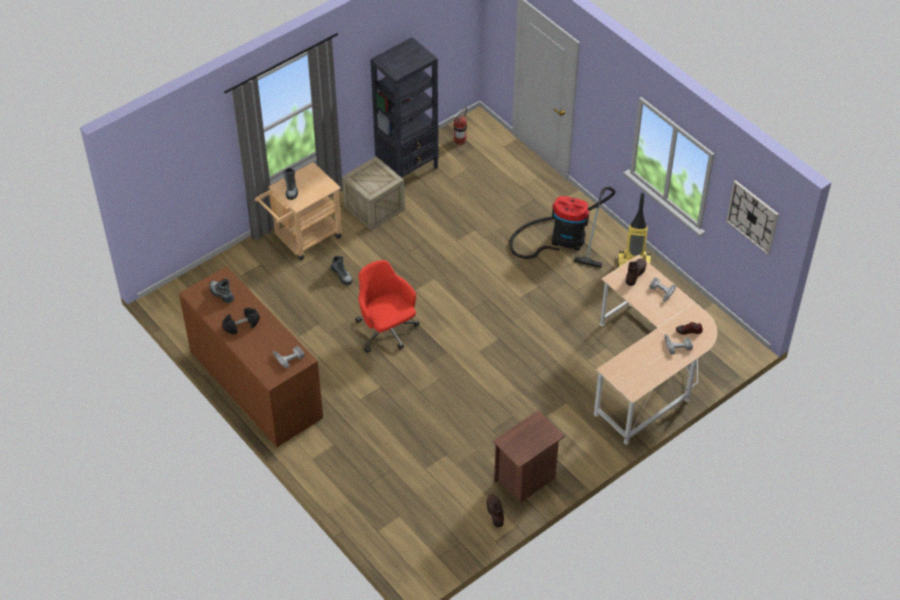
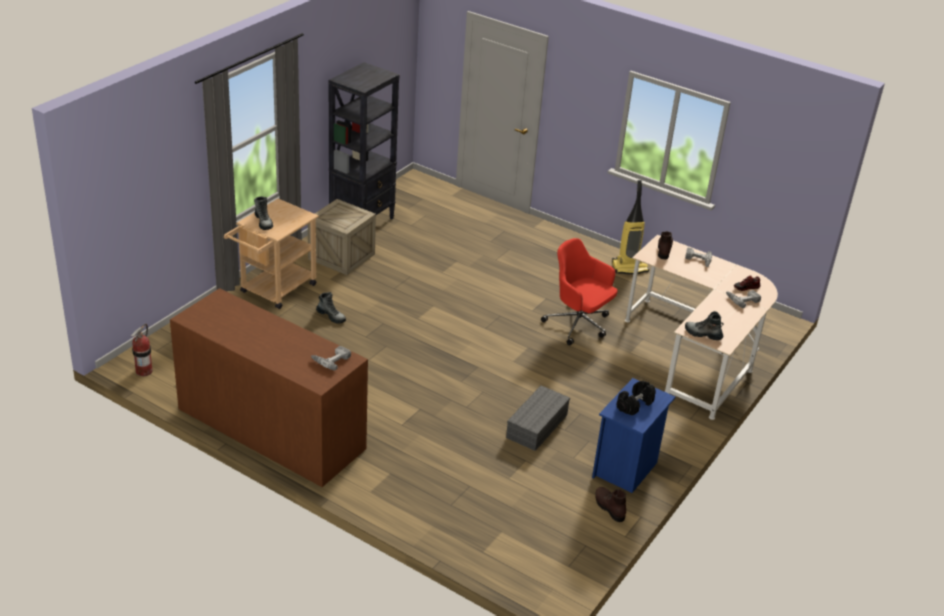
camera: 20 degrees left, 15 degrees down
(221, 294) = (223, 313): boot -> boot (703, 334)
(241, 325) = (260, 338): black dumbbell -> black dumbbell (634, 404)
(387, 331) = (403, 358): red office chair -> red office chair (578, 325)
(460, 140) = (406, 195): fire extinguisher -> fire extinguisher (144, 371)
(471, 421) = (536, 425): none -> grey storage box
(526, 479) = (626, 469): brown nightstand -> blue nightstand
(564, 239) = (550, 258): vacuum cleaner -> none
(752, 217) = (782, 160): wall clock -> none

